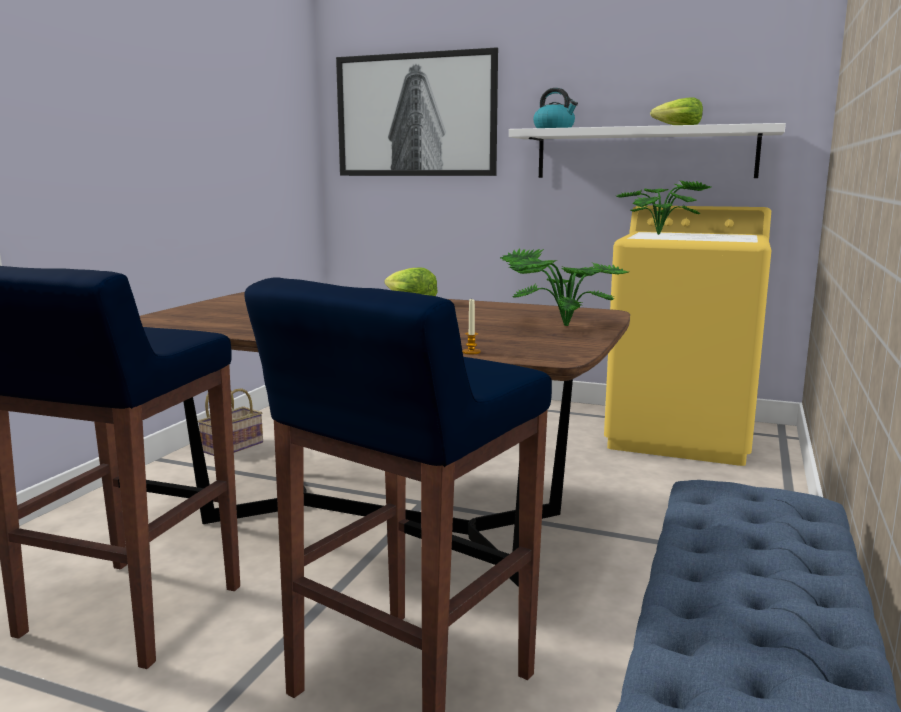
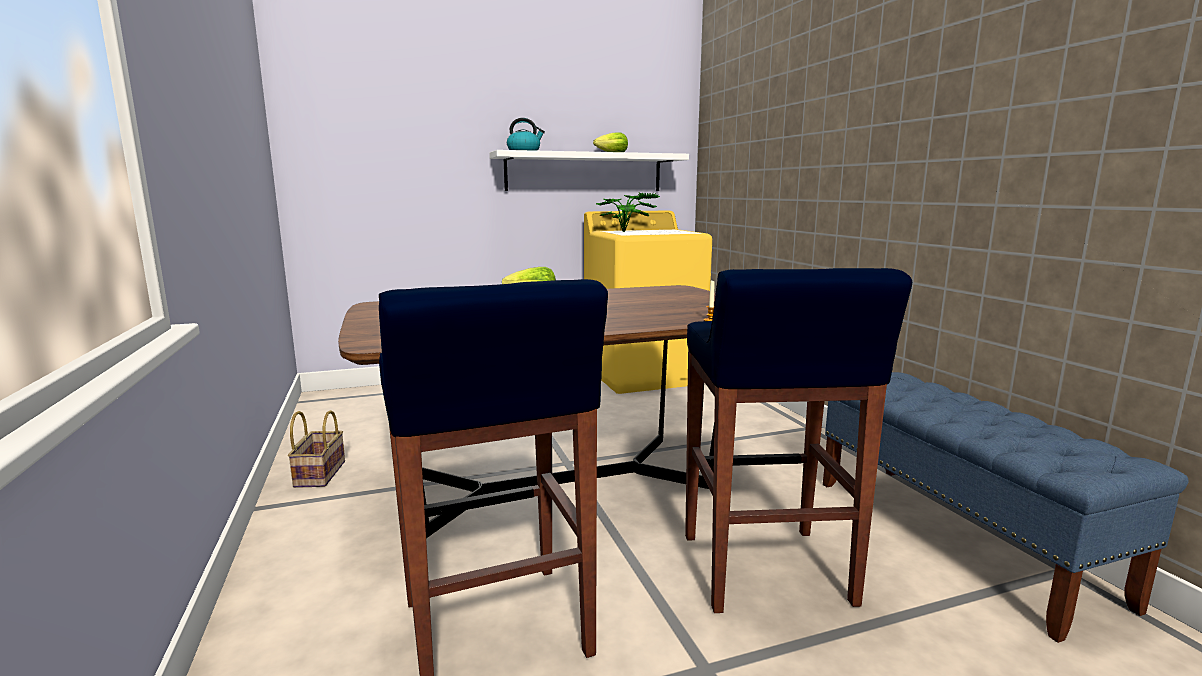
camera: 40 degrees left, 0 degrees up
(415, 115) = (383, 133): picture -> none
(558, 325) = (687, 298): potted plant -> none

